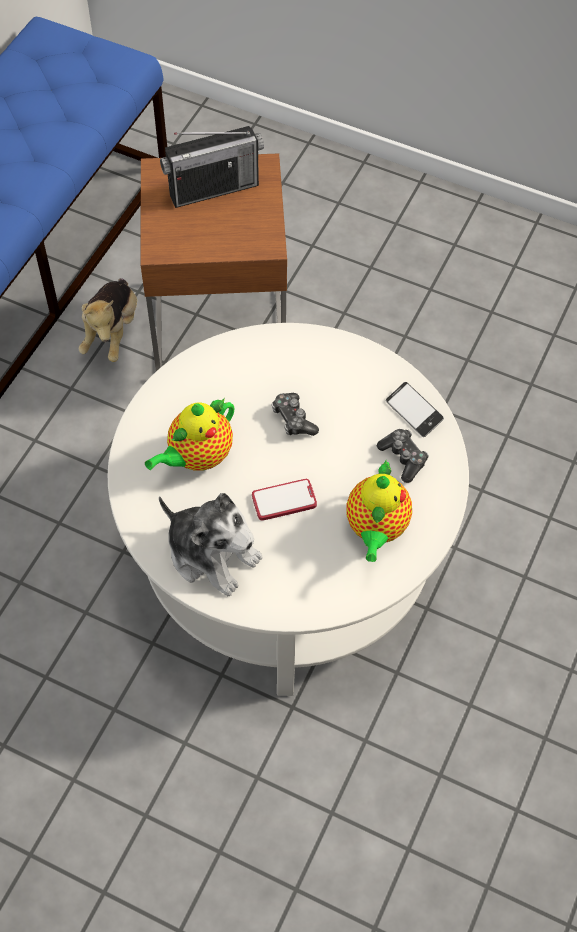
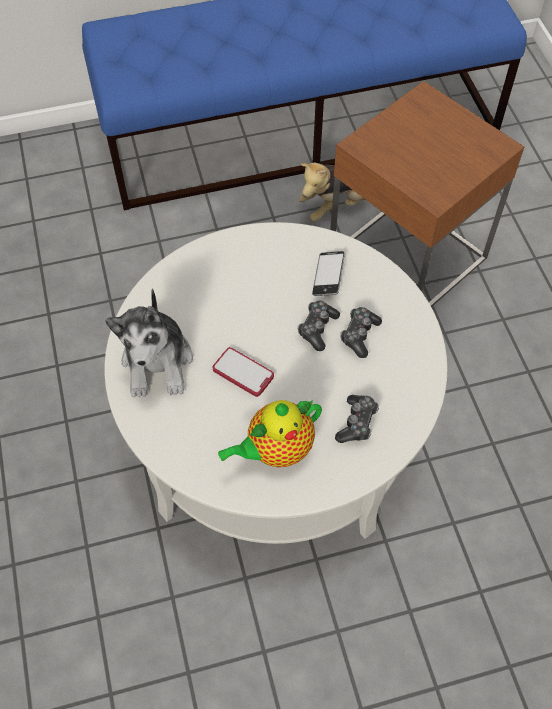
camera: 50 degrees right, 0 degrees up
(197, 457) = (227, 295): teapot -> none
(213, 189) = (446, 135): radio -> none
(327, 397) = (359, 335): none -> game controller
(414, 412) = (405, 400): phone -> phone (328, 276)

